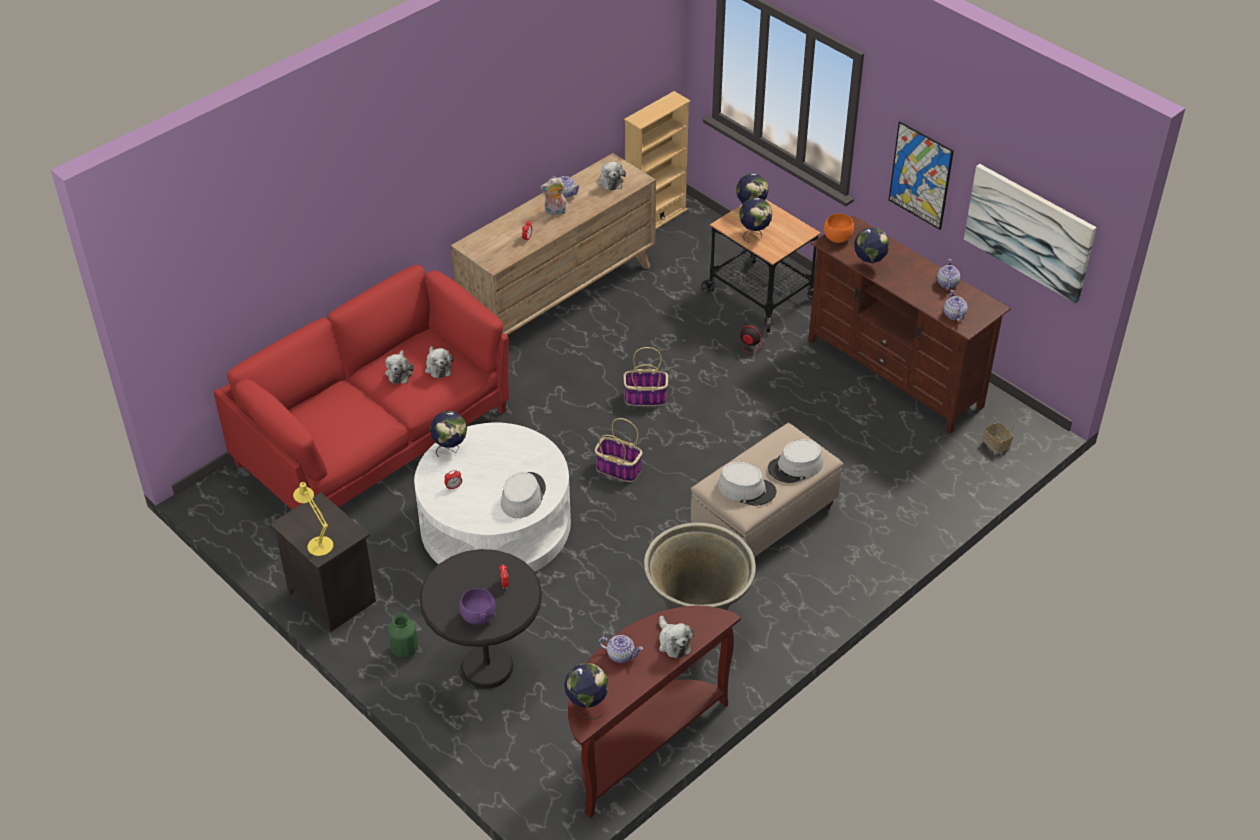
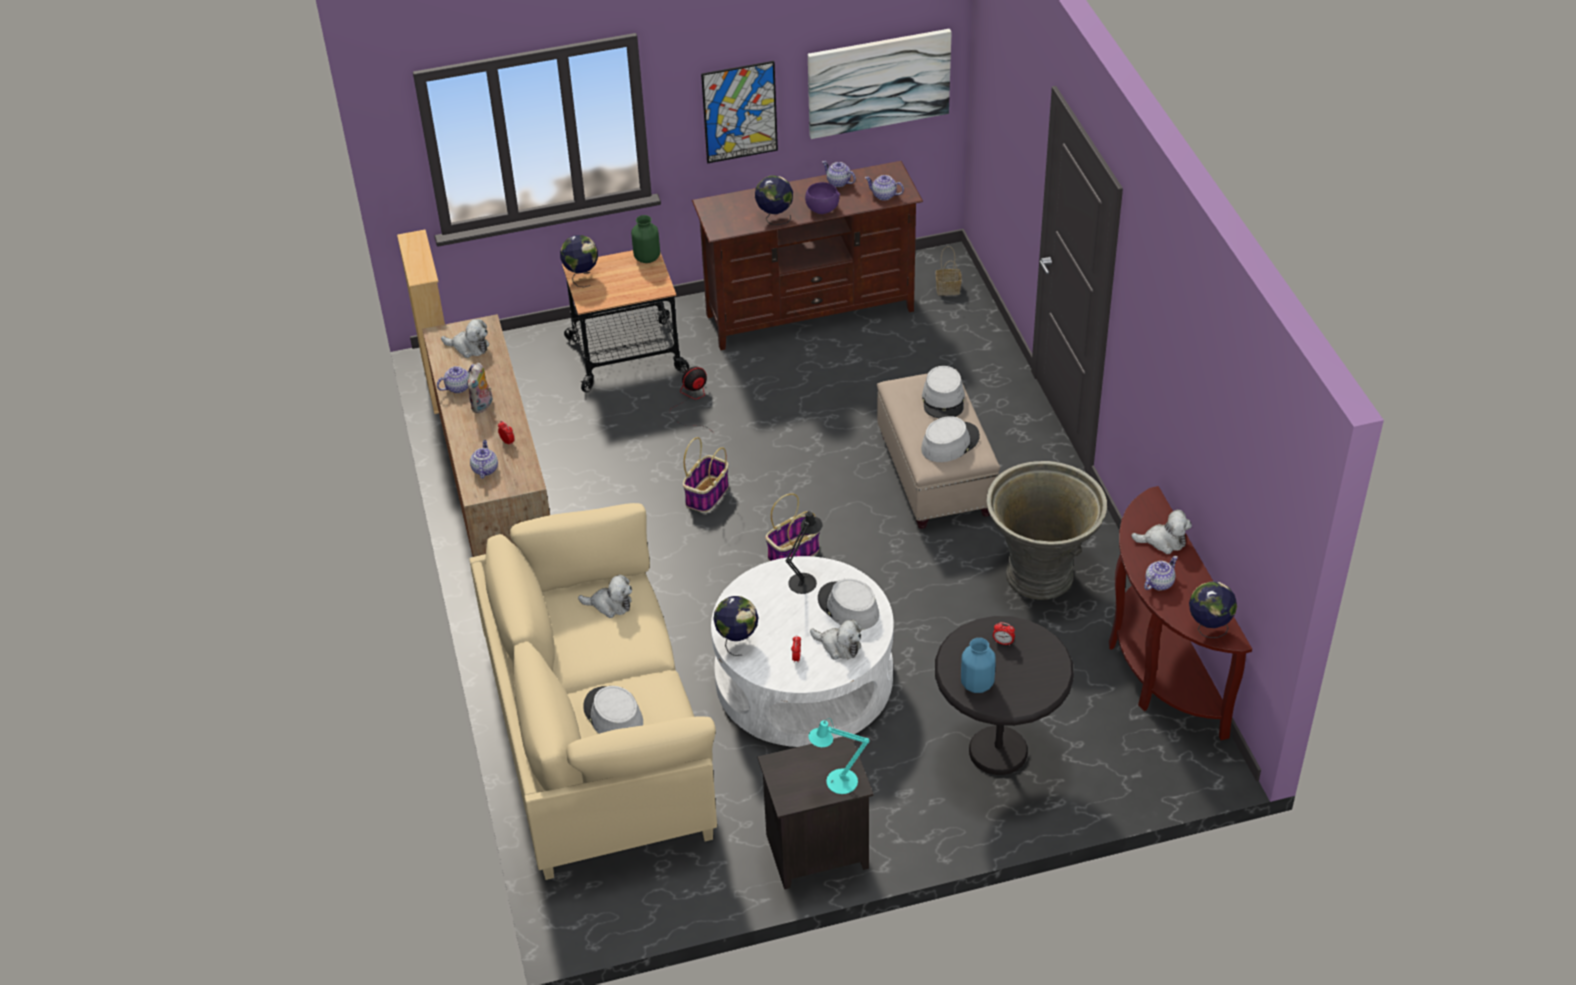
camera: 60 degrees left, 0 degrees up
(318, 543) = (837, 782): yellow table lamp -> turquoise table lamp
(334, 410) = (613, 715): none -> grey hat
(373, 438) = (599, 737): red sofa -> beige sofa
(399, 372) = (593, 640): plush toy -> plush toy (839, 646)
(404, 650) = (934, 812): green vase -> green vase (647, 258)
(450, 584) = (977, 684): none -> blue vase
(478, 616) = (1034, 677): purple bowl -> purple bowl (821, 209)
(493, 239) = (485, 469): none -> teapot
(535, 461) = (805, 580): none -> black table lamp
(754, 234) = (621, 289): globe -> none
(838, 238) = (718, 222): orange bowl -> none

